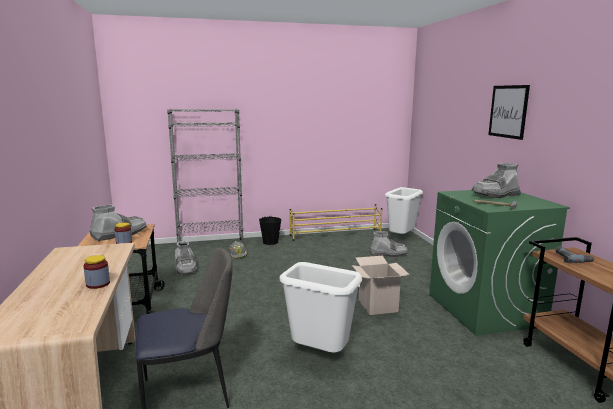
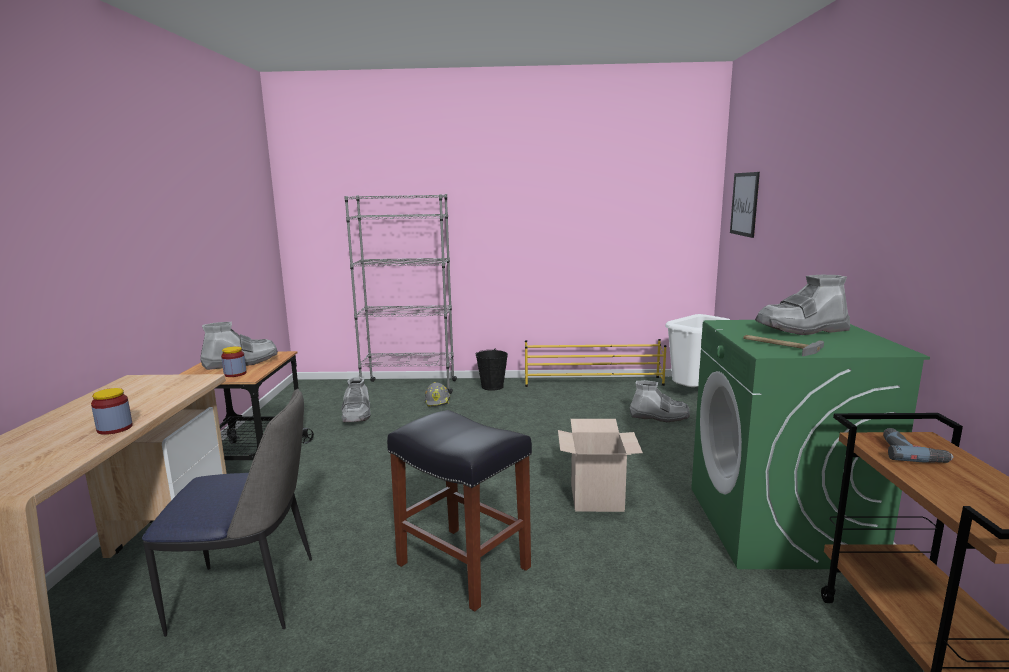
camera: 15 degrees right, 0 degrees up
(319, 354) = (461, 565): white trash can -> black stool
(508, 111) = (845, 185): picture -> picture (744, 204)

